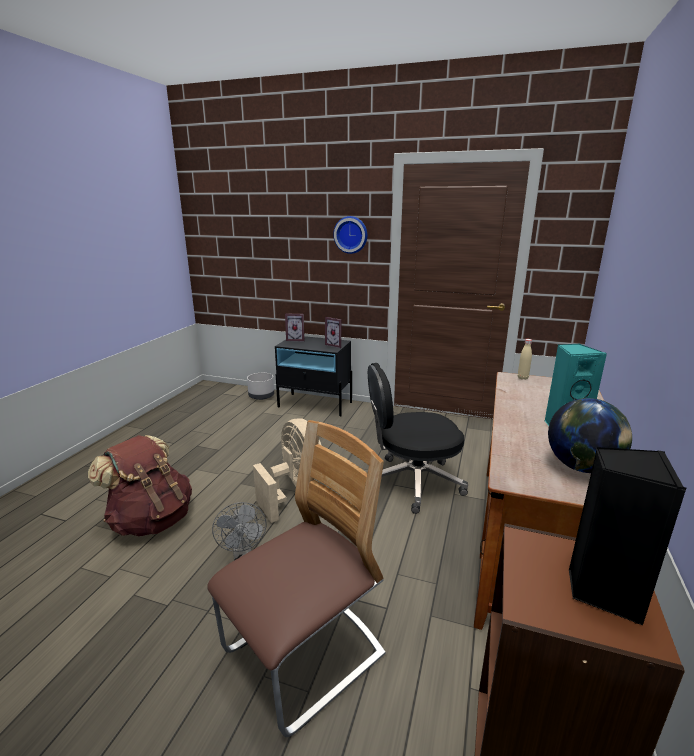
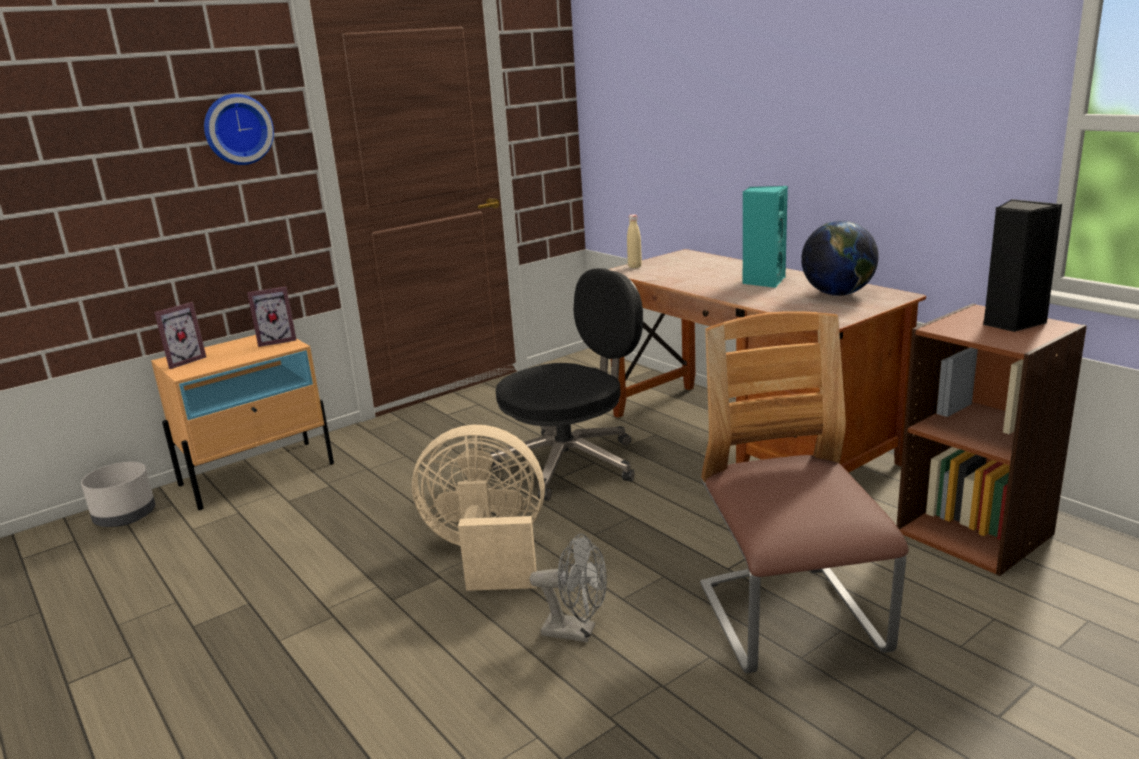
camera: 55 degrees left, 0 degrees up
(151, 520) = (379, 718): brown backpack -> none
(315, 404) = (258, 474): black nightstand -> beige nightstand
(412, 482) = (571, 463): black office chair -> black office chair turned 150 degrees counterclockwise

